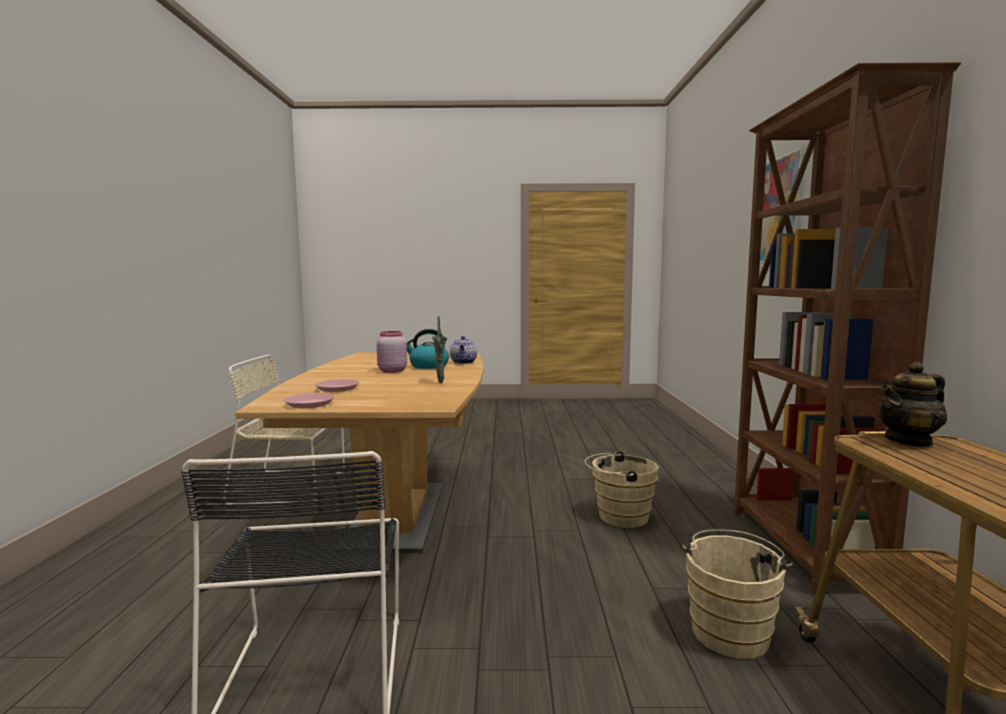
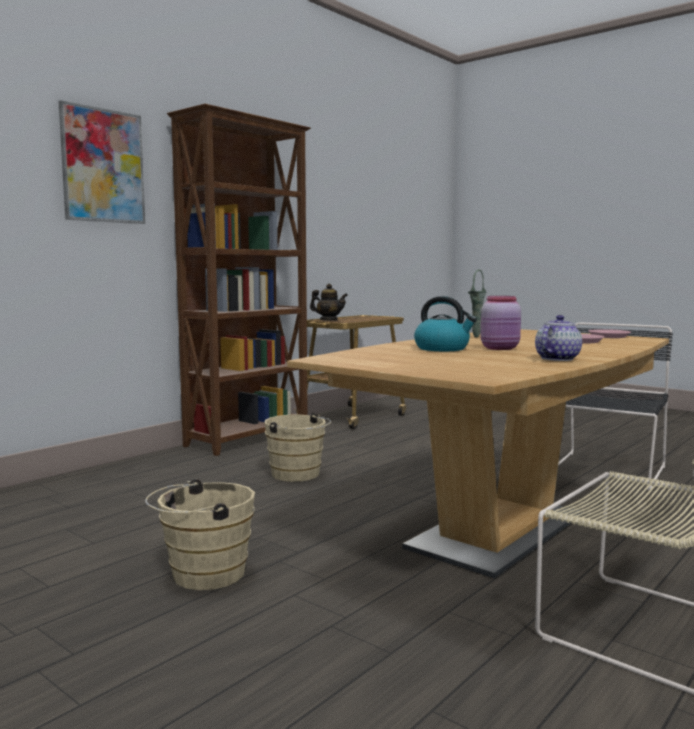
camera: 140 degrees left, 0 degrees up
(463, 362) = (385, 348): teapot -> teapot (557, 359)
(730, 630) = (376, 436): beige bucket -> beige bucket (202, 574)

